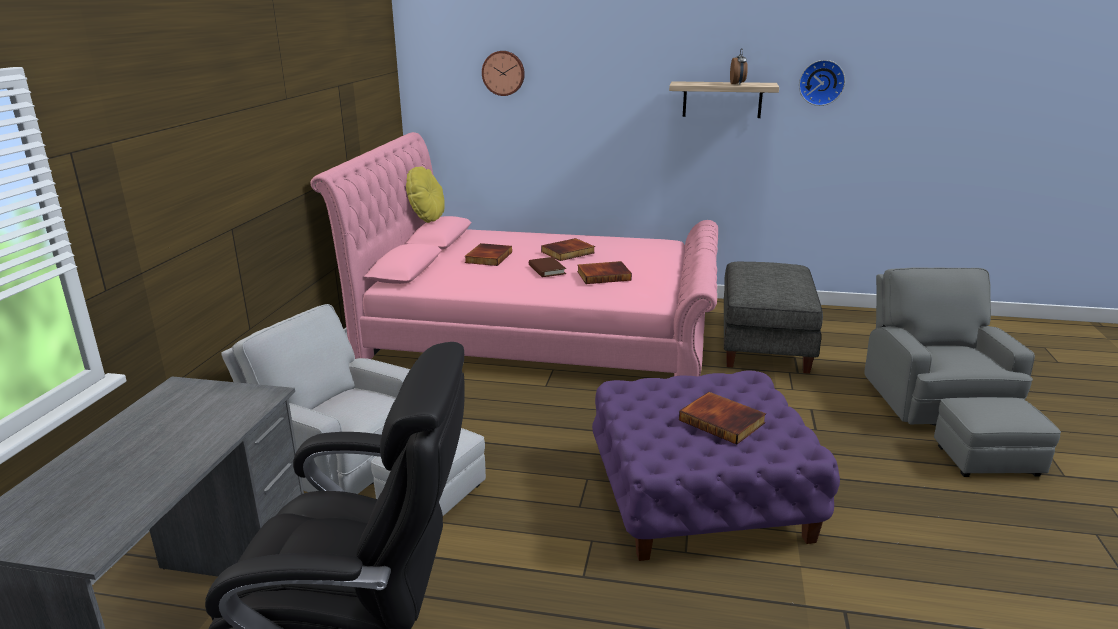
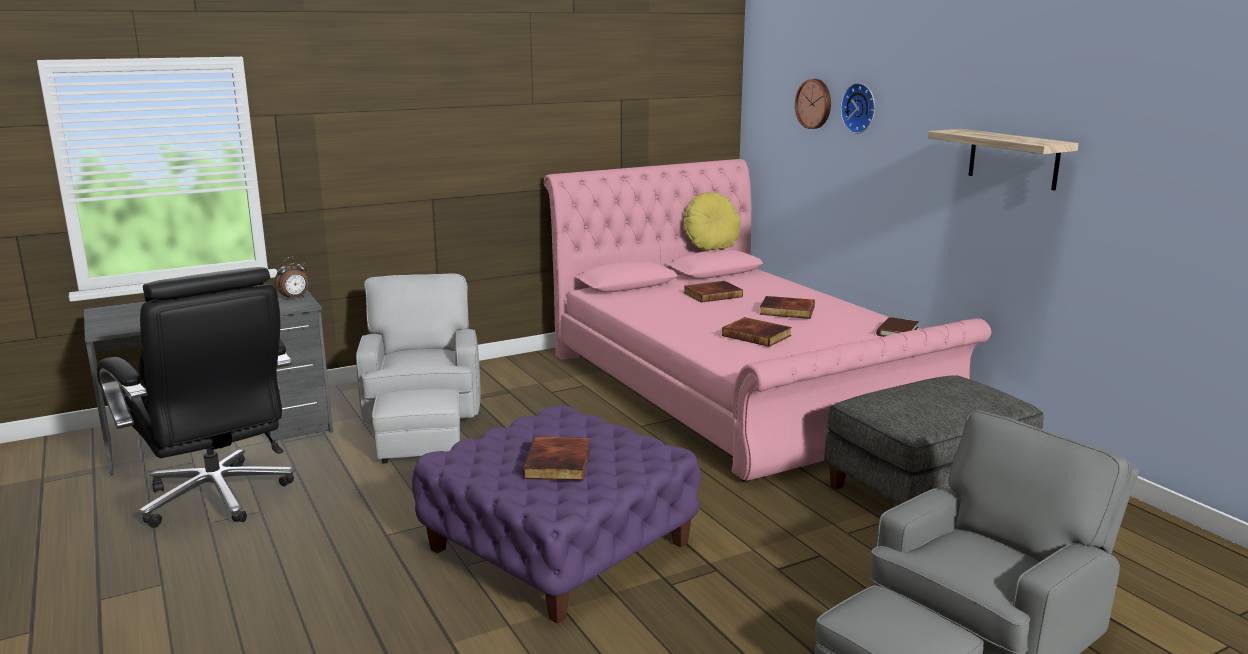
camera: 50 degrees right, 5 degrees down
(547, 269) = (726, 316): brown book -> brown book (897, 331)
(737, 84) = (1009, 138): alarm clock -> alarm clock (294, 298)
(821, 82) = (1136, 148): wall clock -> wall clock (860, 108)

